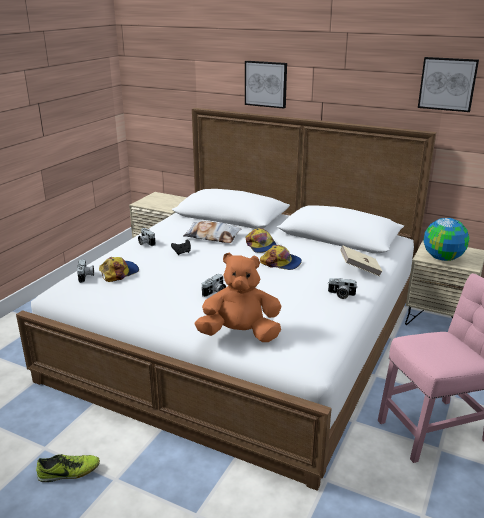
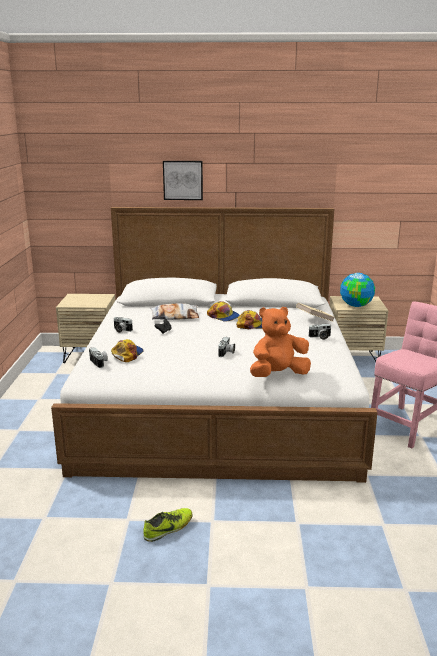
camera: 25 degrees left, 5 degrees down
(447, 84) = (338, 170): picture -> none

